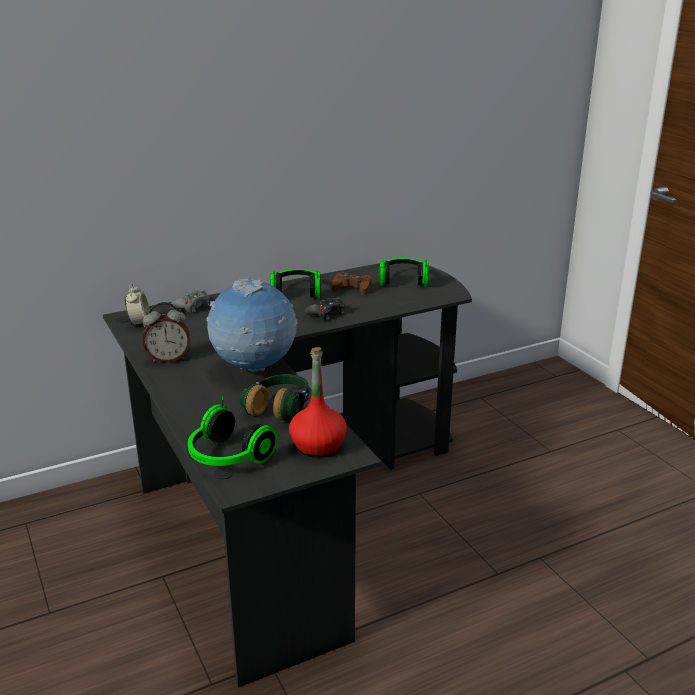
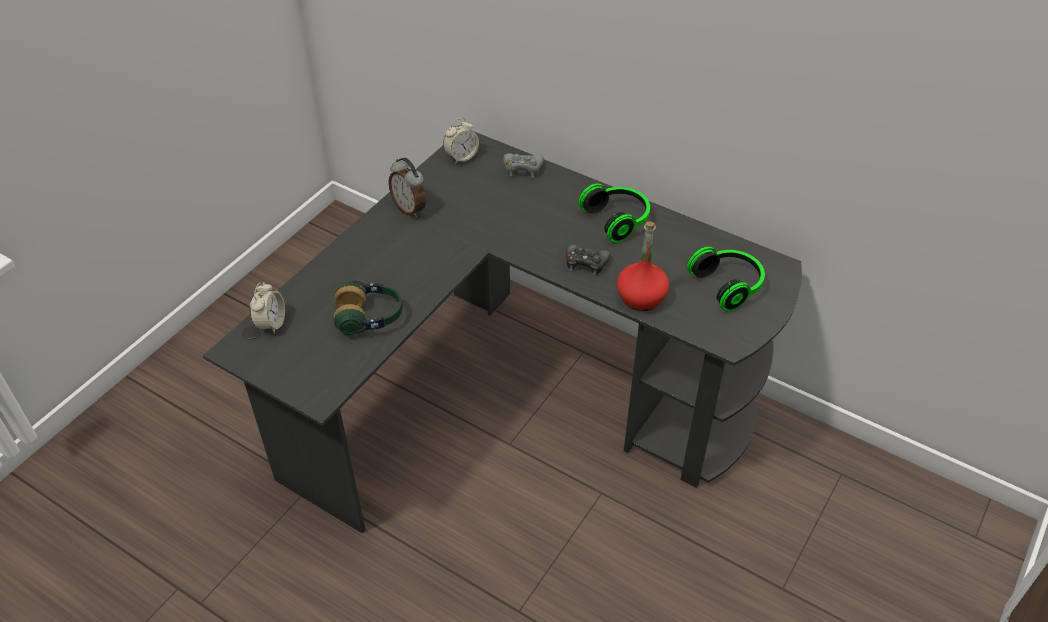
camera: 60 degrees right, 20 degrees up
(227, 457) = (271, 323): headphones -> alarm clock
(254, 369) = (430, 269): globe -> none
(317, 446) = (321, 370): red bottle -> red bottle (641, 297)
(352, 288) = (668, 254): brown game controller -> none

